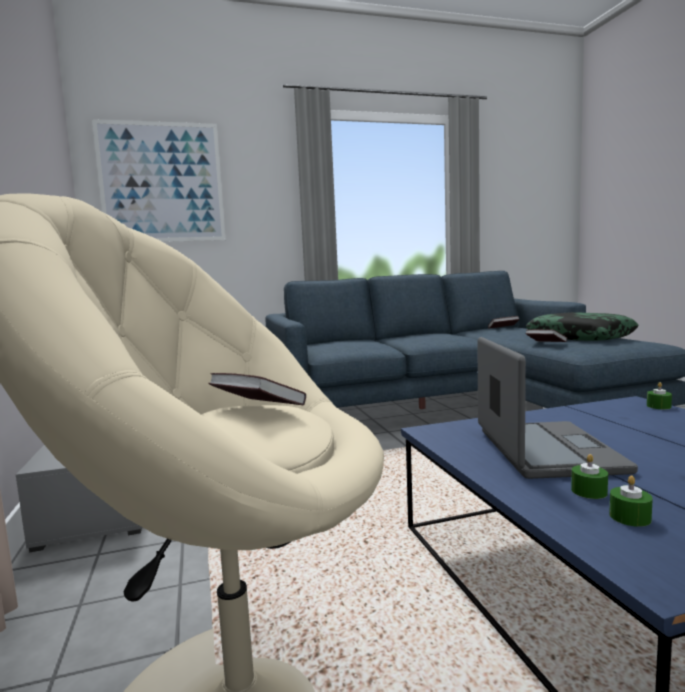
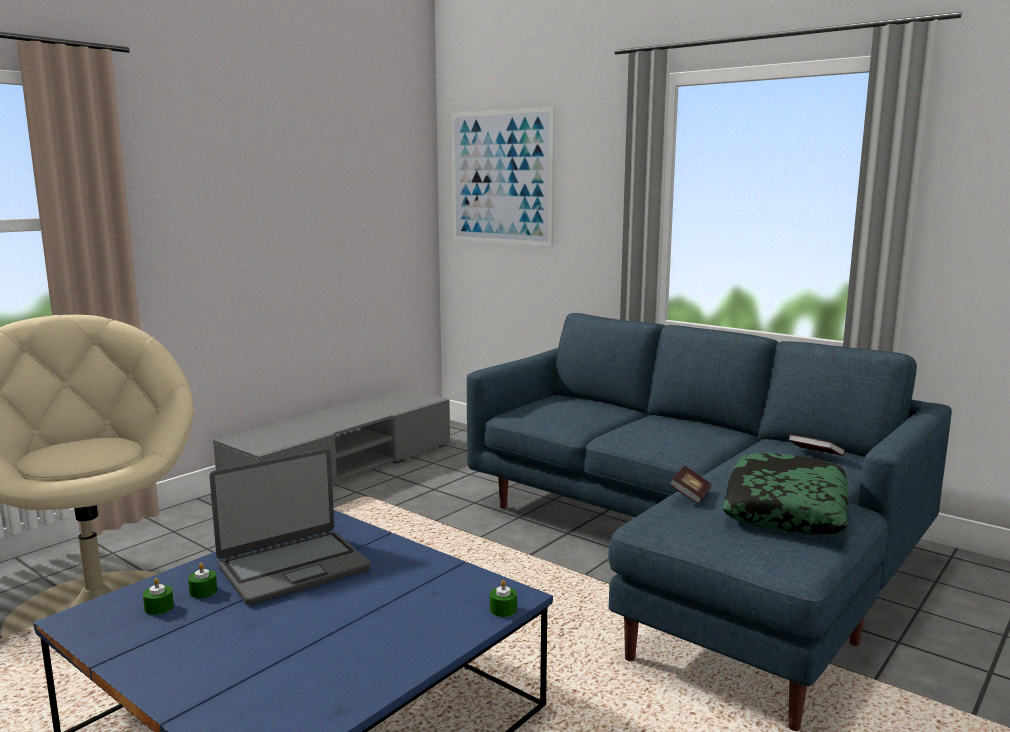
camera: 55 degrees right, 5 degrees up
(257, 409) = (97, 445): book -> none

